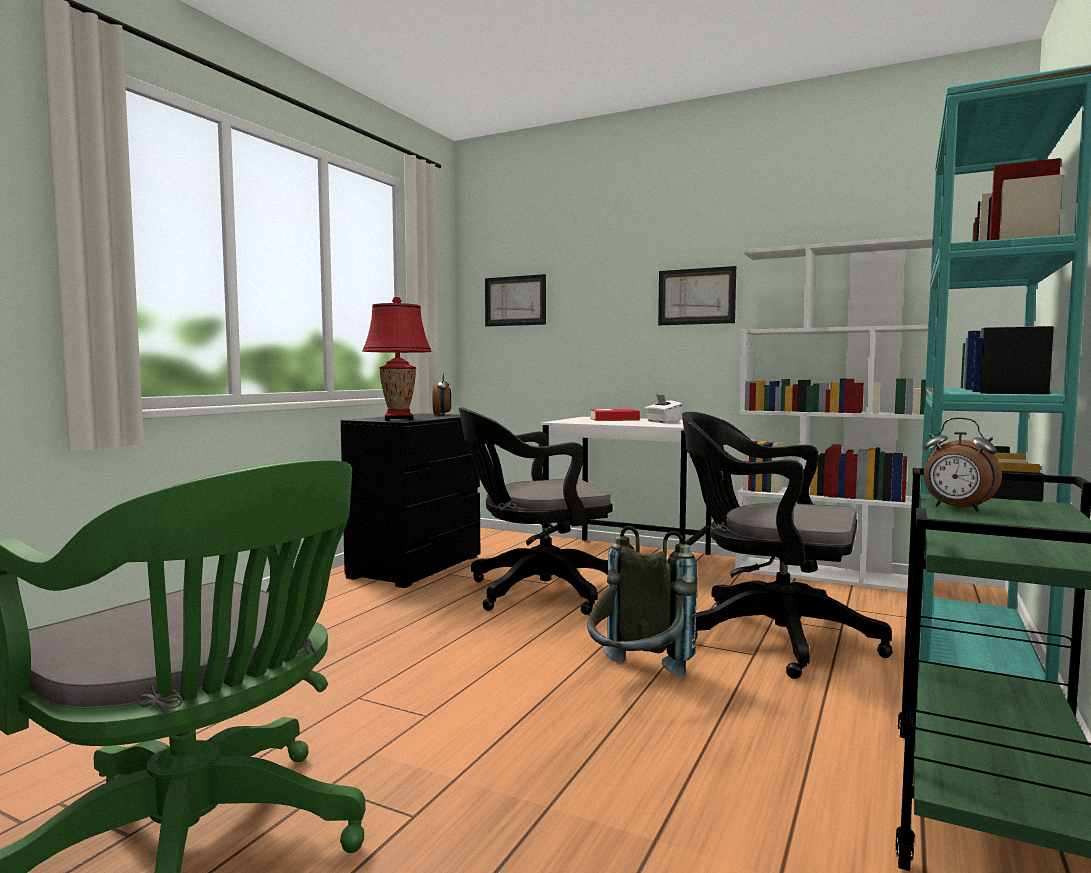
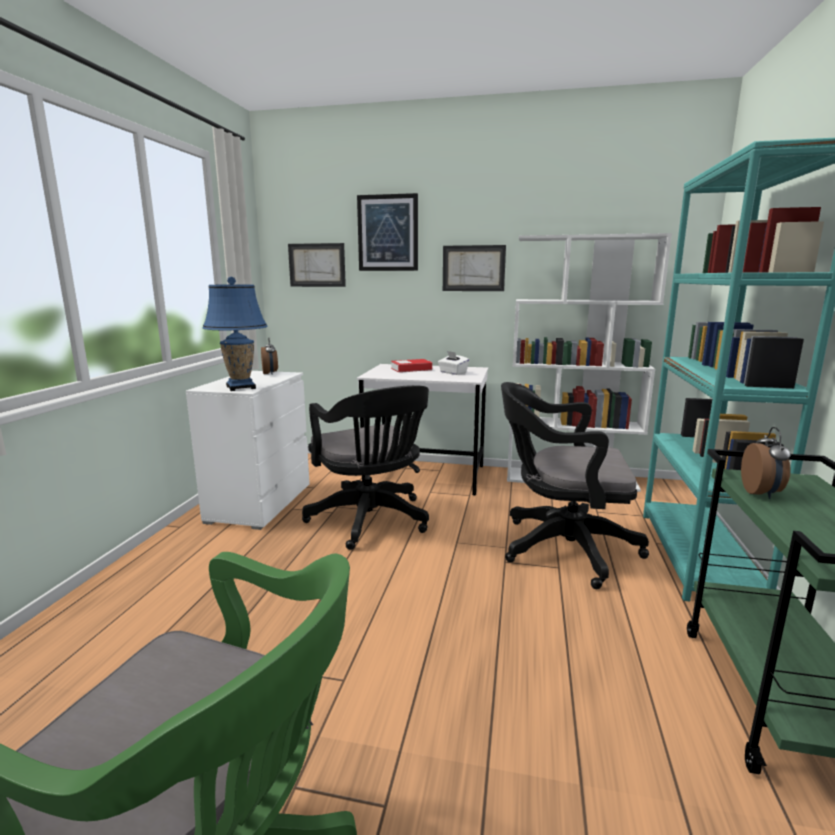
camera: 15 degrees left, 10 degrees up
(399, 419) = (241, 387): red table lamp -> blue table lamp
(416, 567) = (260, 503): black dresser -> white dresser
(536, 592) = (371, 521): black office chair -> black office chair turned 90 degrees counterclockwise
(595, 260) = (388, 233): none -> picture
(637, 679) = (490, 608): grey backpack -> none
(956, 508) = (761, 493): alarm clock -> alarm clock turned 105 degrees counterclockwise

